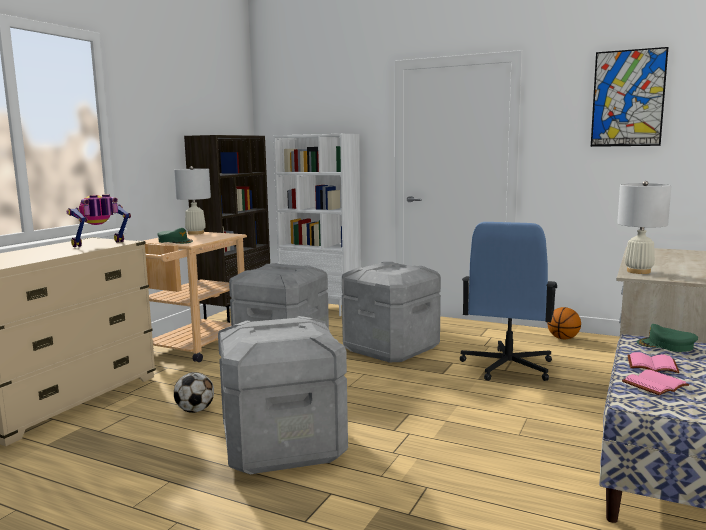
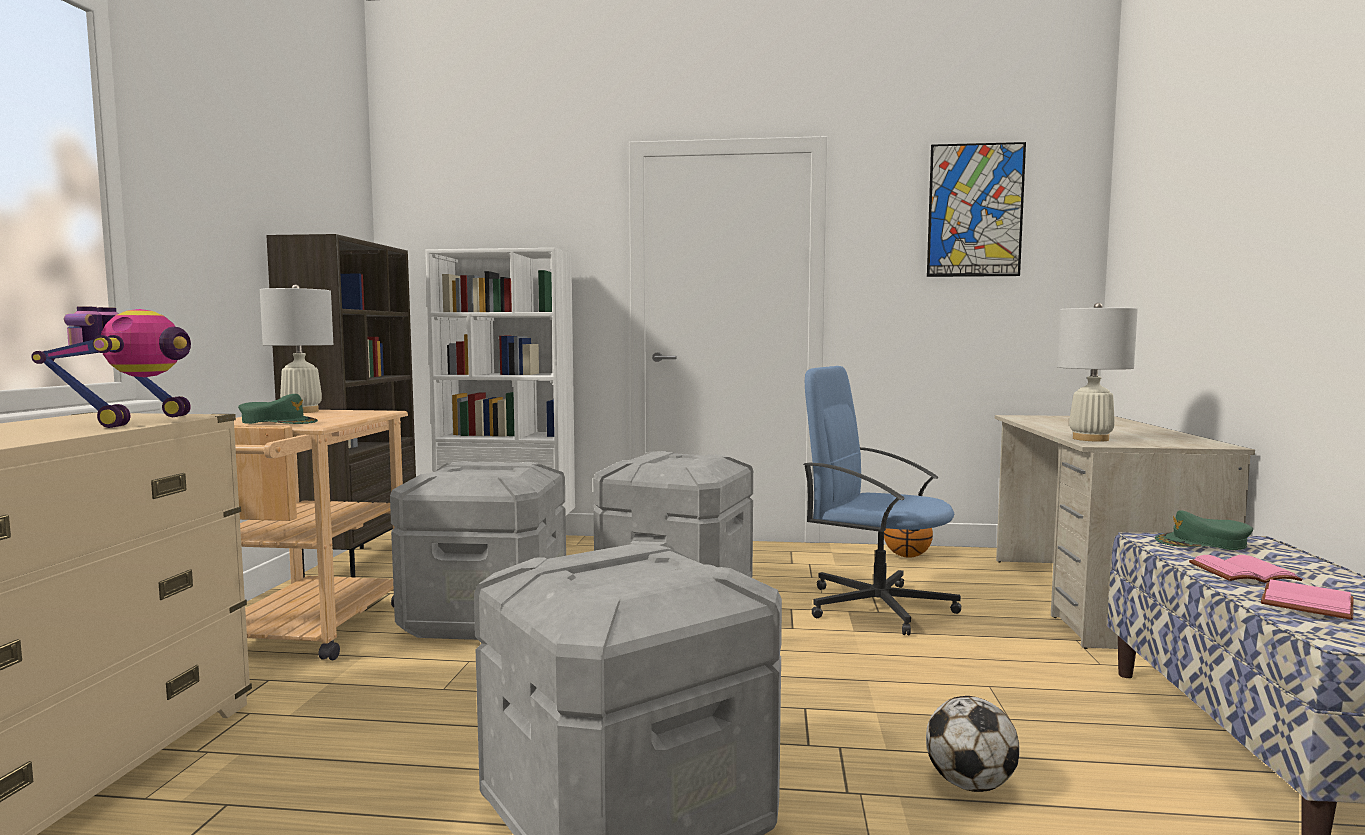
camera: 20 degrees left, 5 degrees down
(100, 245) = (132, 421): toy robot -> toy robot turned 150 degrees clockwise
(195, 410) = (382, 768): football -> football (970, 784)
(507, 367) = (876, 606): blue office chair -> blue office chair turned 120 degrees clockwise

